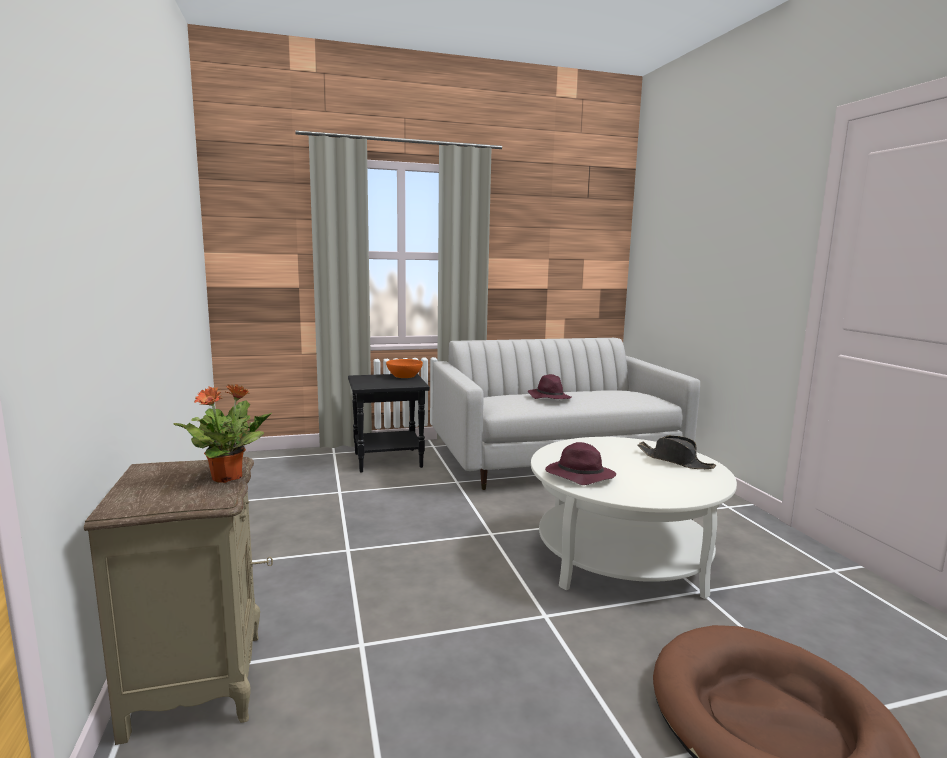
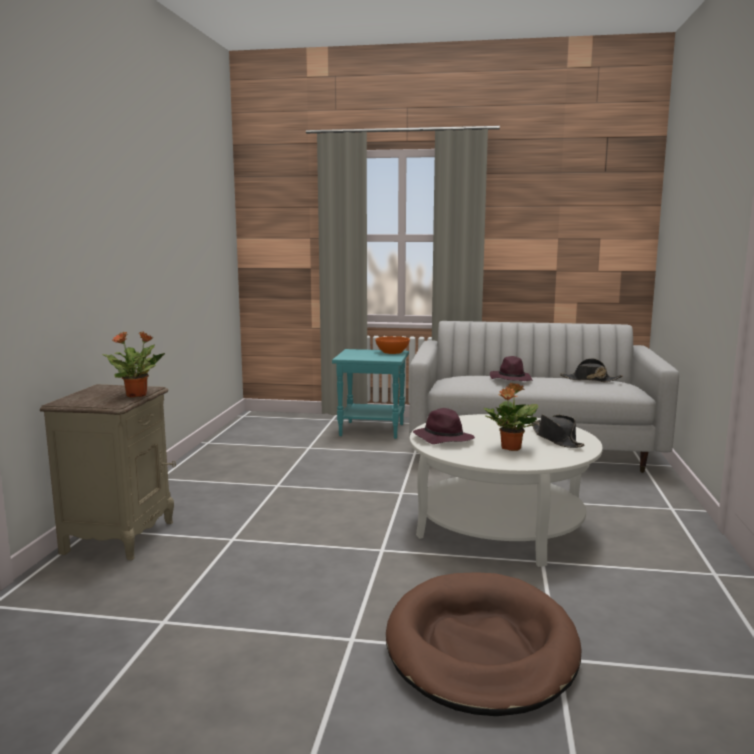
camera: 25 degrees right, 0 degrees up
(388, 460) = (372, 430): black side table -> turquoise side table
(613, 392) = (590, 380): none -> black hat
(654, 478) = (510, 448): none -> potted plant

